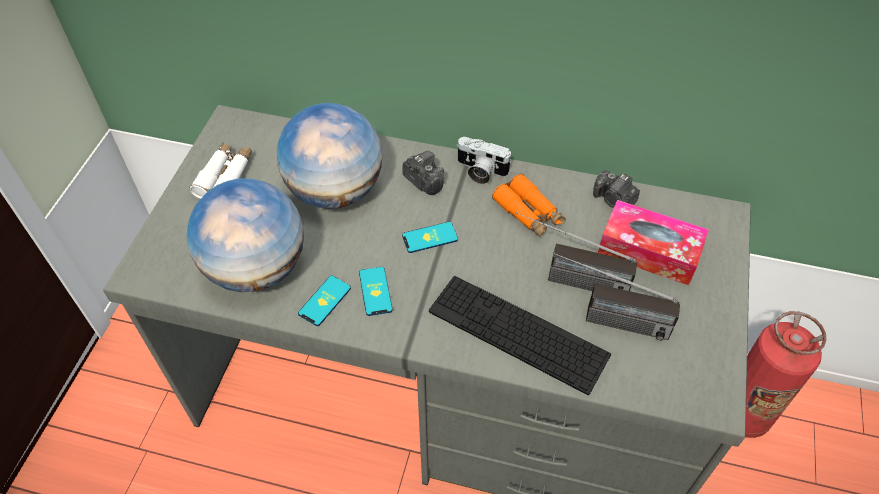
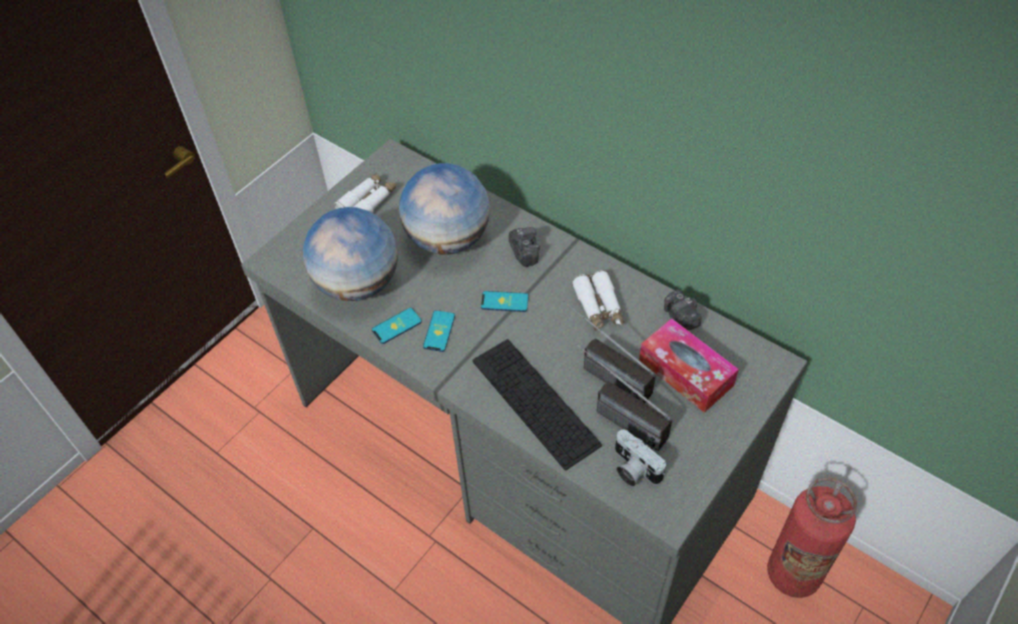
camera: 25 degrees right, 0 degrees up
(480, 171) = (576, 258): camera -> camera (633, 469)
(529, 213) = (598, 307): orange binoculars -> white binoculars

